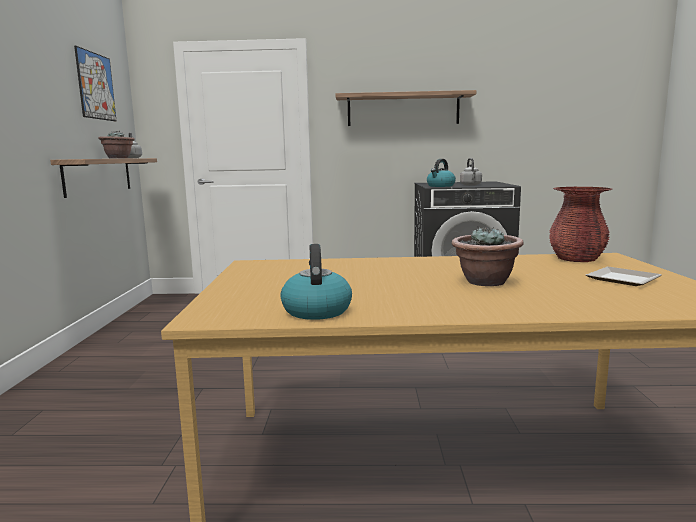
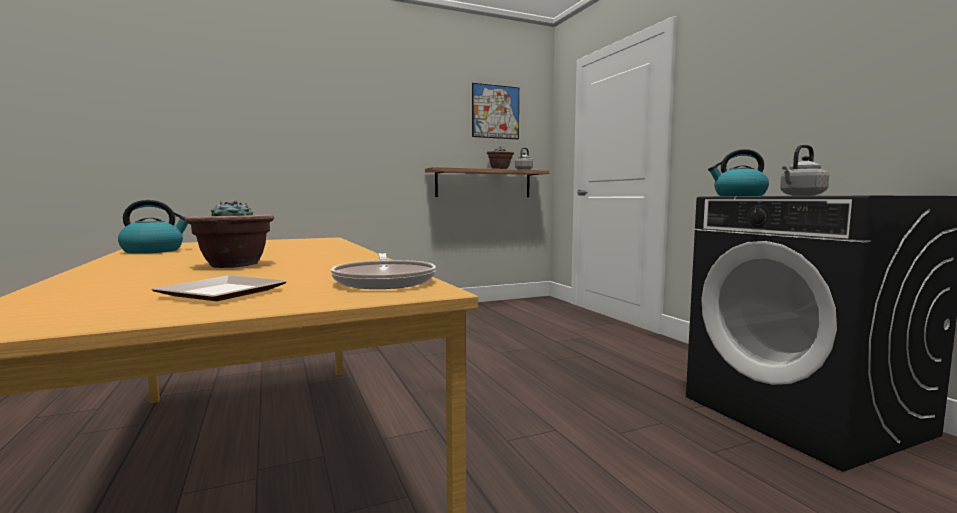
camera: 65 degrees right, 5 degrees down
(403, 110) = (787, 79): shelf -> none
(576, 259) = (385, 281): red vase -> frying pan

